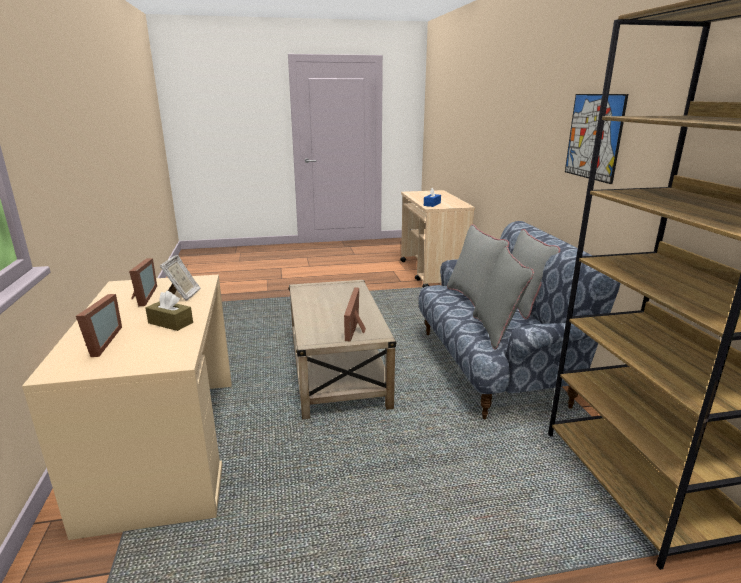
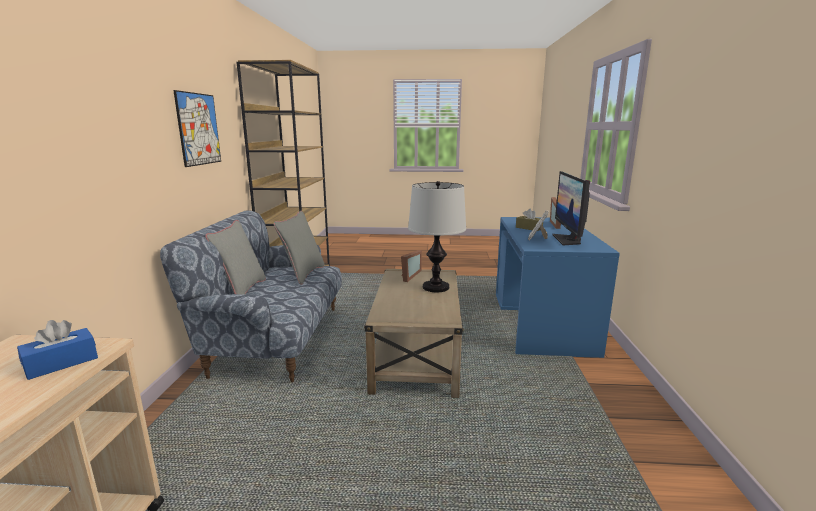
camera: 165 degrees left, 5 degrees down
(141, 297) = (568, 240): picture frame -> monitor
(167, 446) = (541, 321): beige desk -> blue desk
(318, 317) = (435, 287): none -> table lamp
(473, 297) = (271, 300): grey pillow -> none

